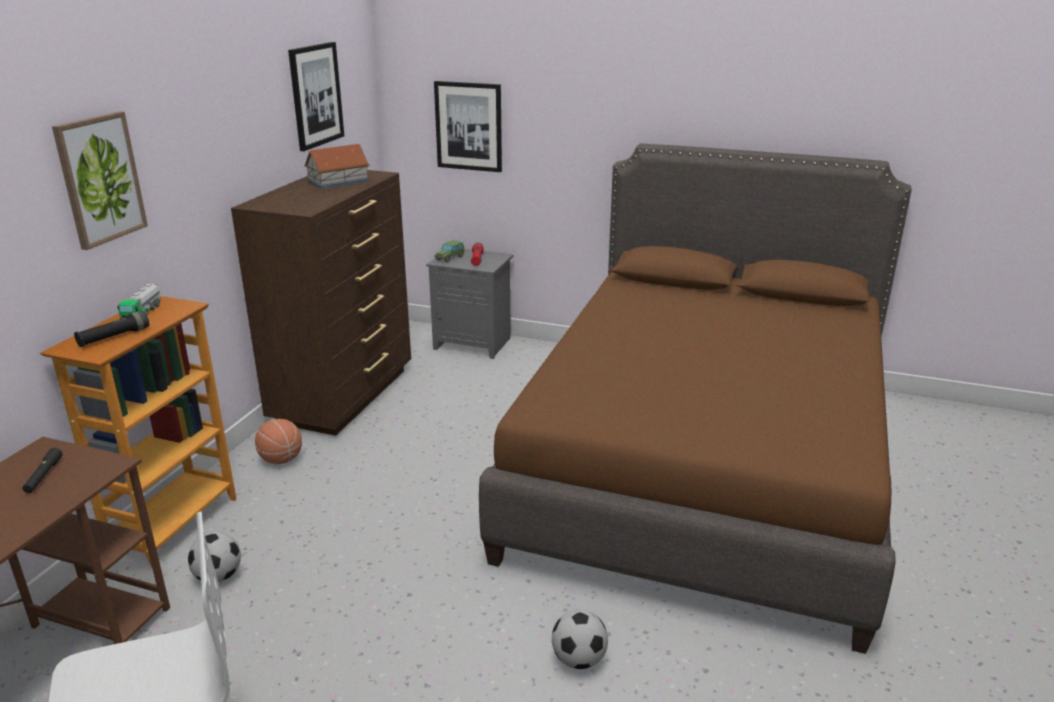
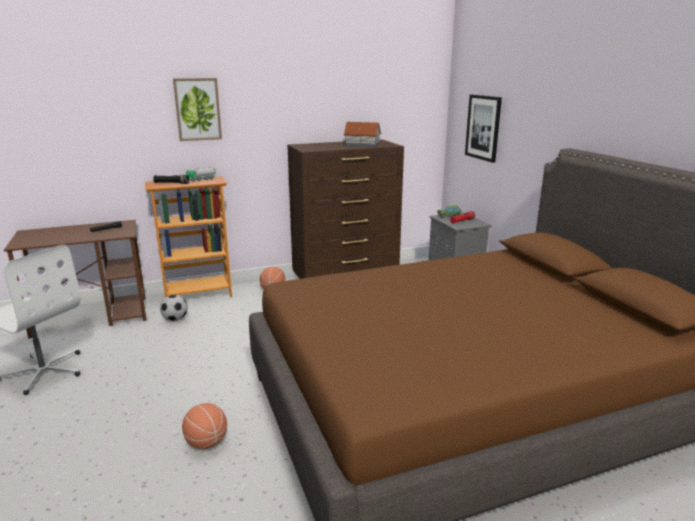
camera: 50 degrees right, 5 degrees down
(316, 95) = (379, 94): picture -> none
(579, 659) = (206, 442): football -> basketball

